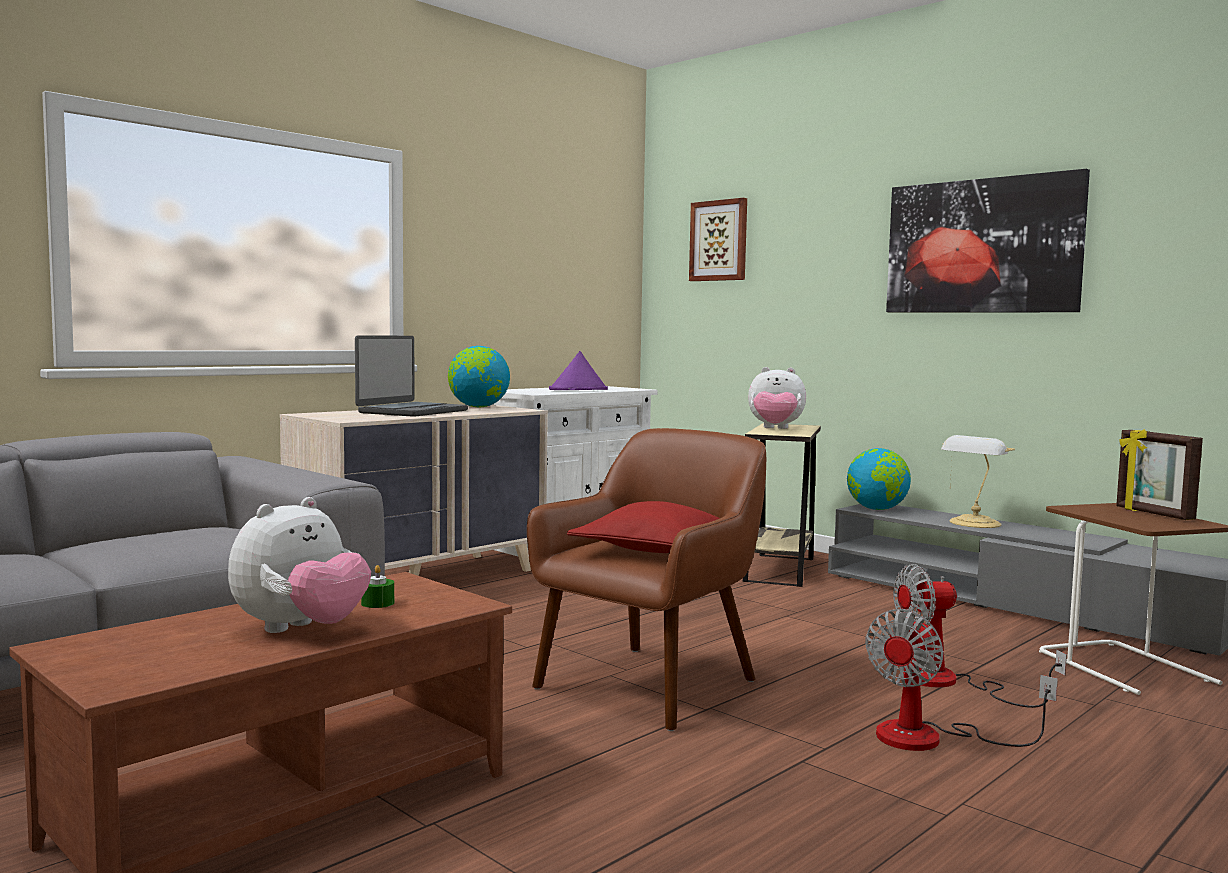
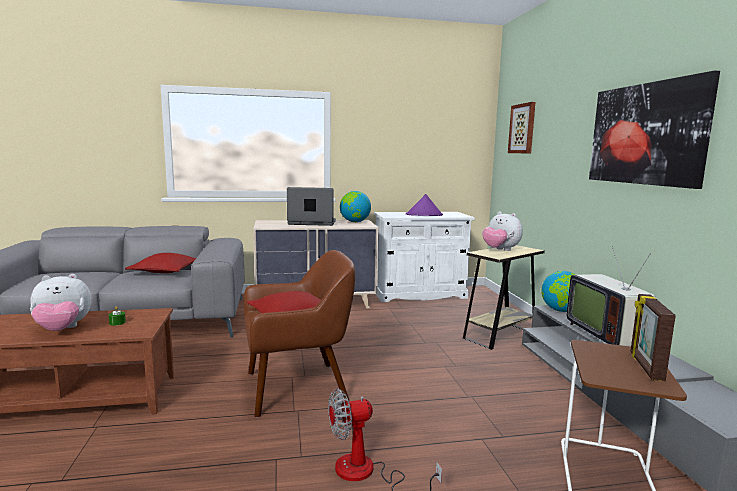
camera: 35 degrees right, 5 degrees up
(182, 532) = (165, 271): none -> red pillow
(412, 411) = (312, 223): laptop -> laptop turned 150 degrees counterclockwise
(949, 683) = (452, 442): fan -> none
(974, 523) = (606, 335): table lamp -> television

